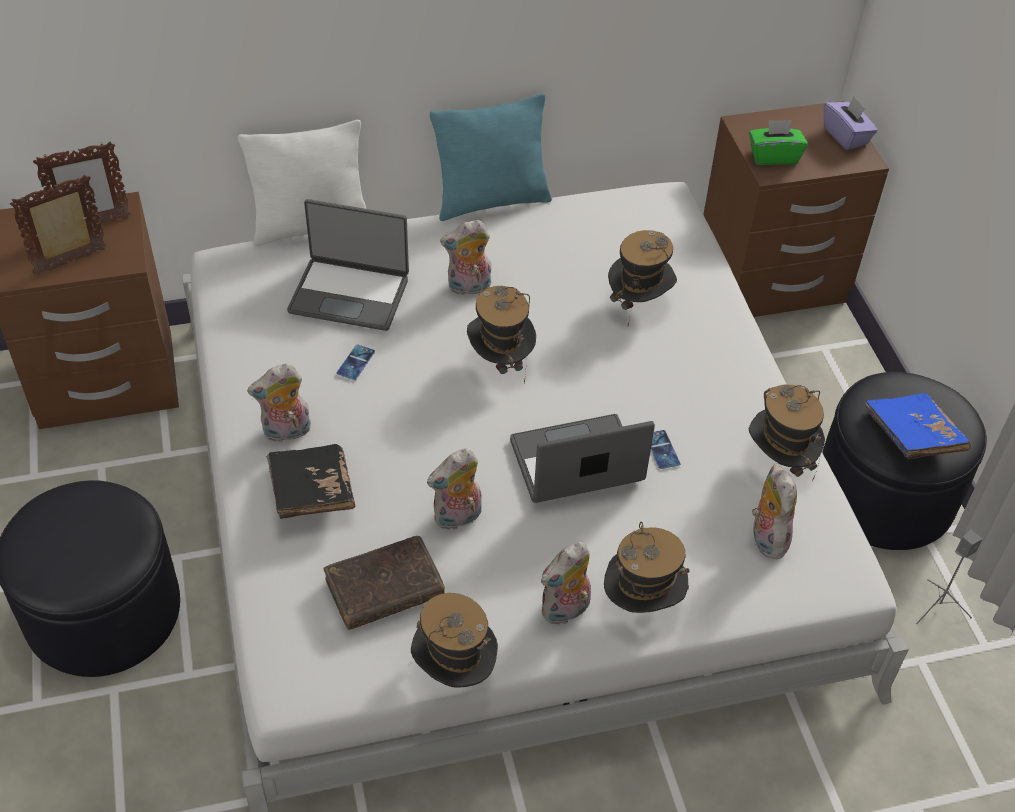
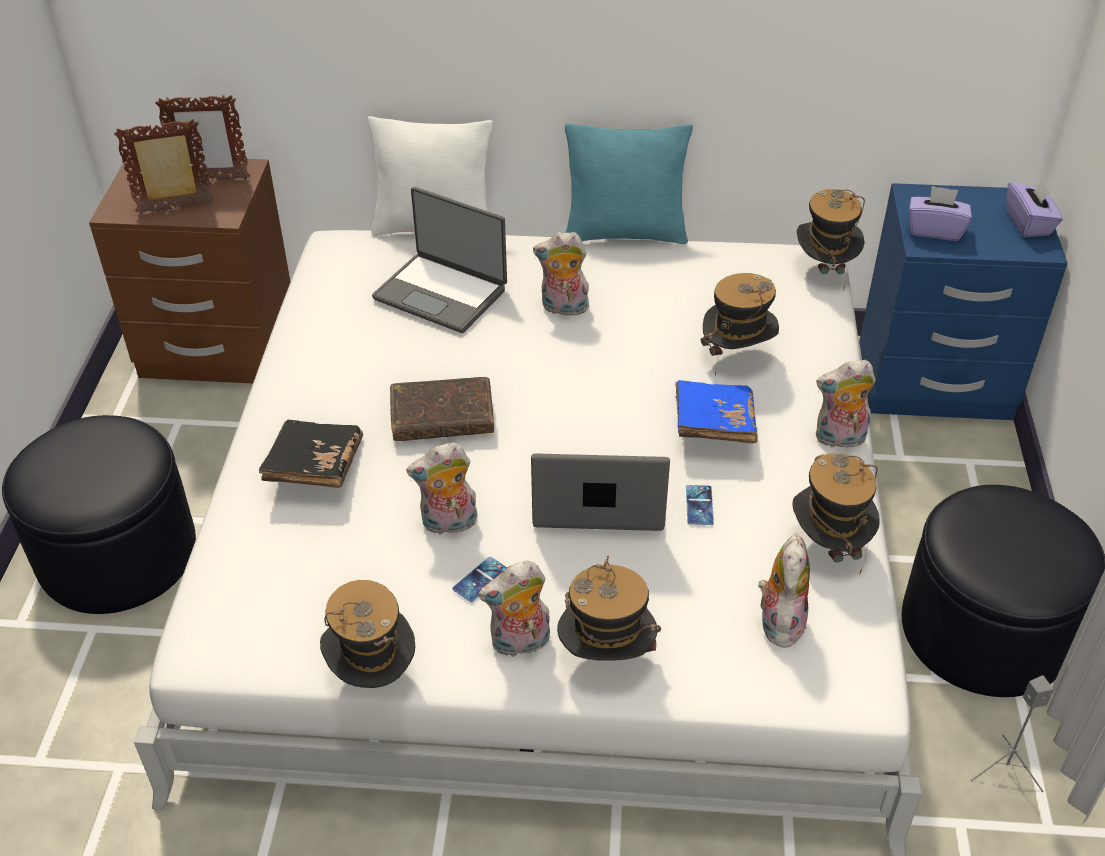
camera: 20 degrees right, 5 degrees down
(286, 432) = (318, 407): plush toy -> plush toy (839, 439)
(356, 362) = (417, 356): phone -> phone (480, 579)
(384, 589) = (341, 576): brown book -> brown book (442, 418)
(500, 362) = (563, 384): hat -> hat (824, 271)
(771, 281) = (934, 382): brown nightstand -> blue nightstand
(773, 156) = (935, 230): green tissue box -> purple tissue box
(912, 437) = (1007, 558): blue book -> blue book (713, 425)

